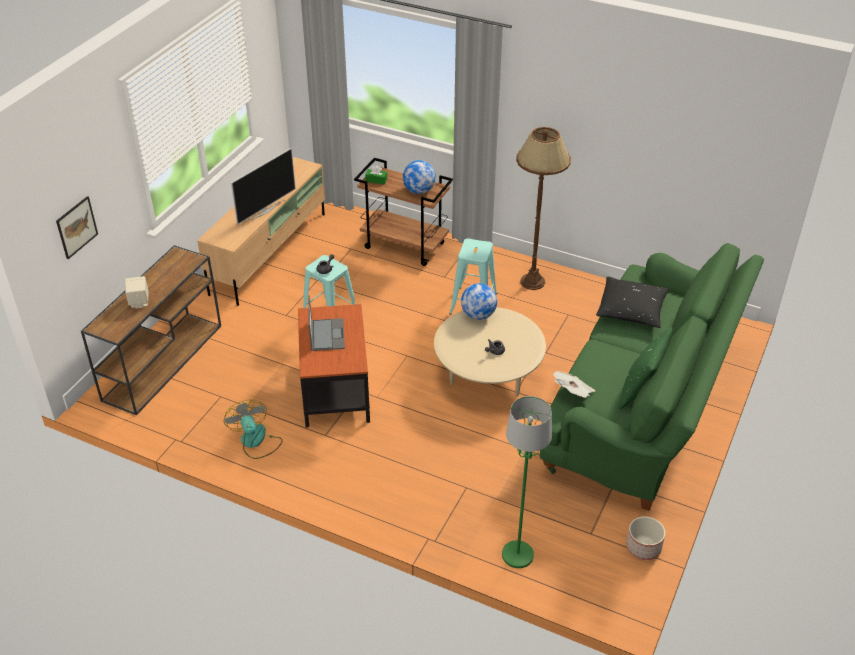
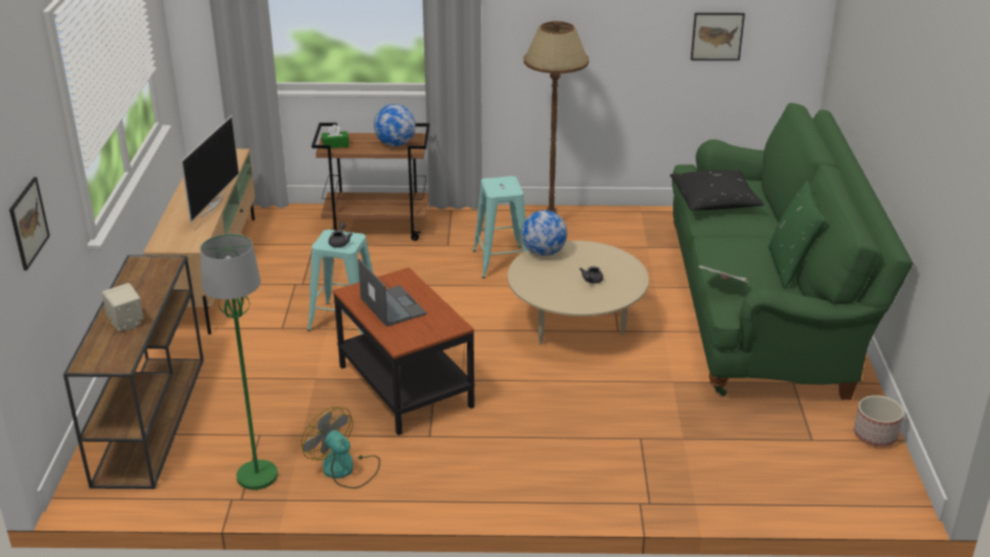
camera: 25 degrees left, 10 degrees down
(517, 555) = (753, 486): green floor lamp -> green floor lamp (257, 476)
(691, 166) = (717, 36): none -> picture

